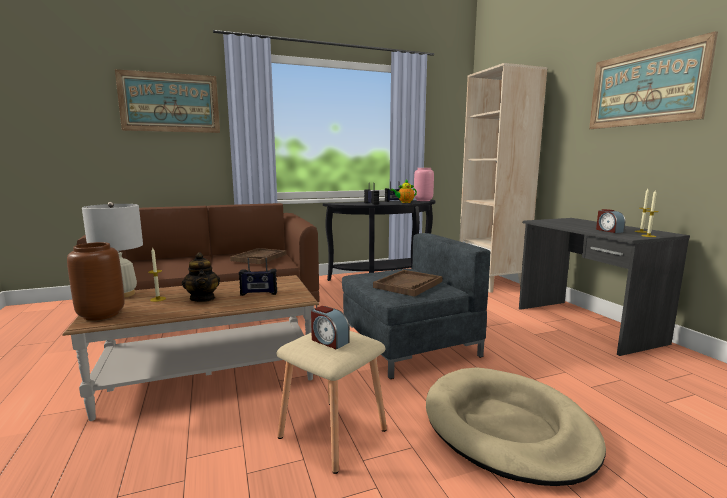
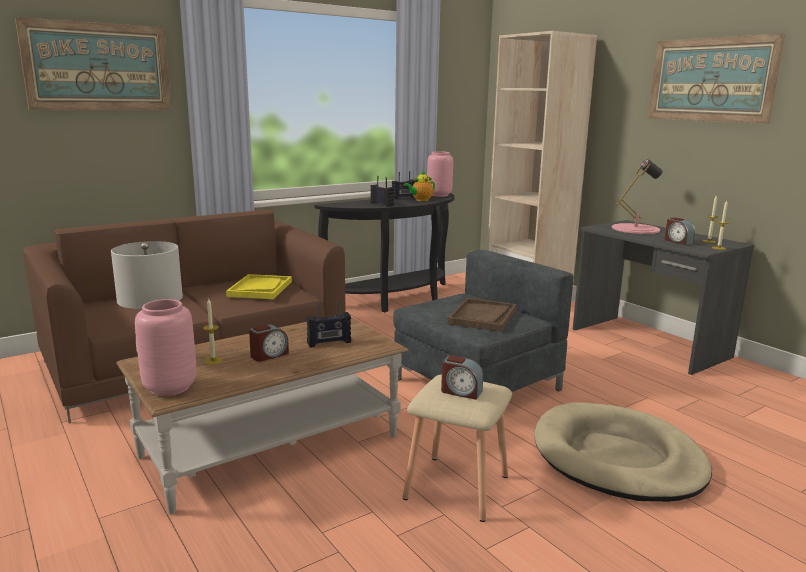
camera: 15 degrees left, 5 degrees up
(101, 314) = (169, 387): brown vase -> pink vase
(203, 298) = (269, 355): teapot -> alarm clock
(259, 257) = (260, 289): brown tray -> yellow tray
(574, 222) = (635, 229): none -> pink table lamp

